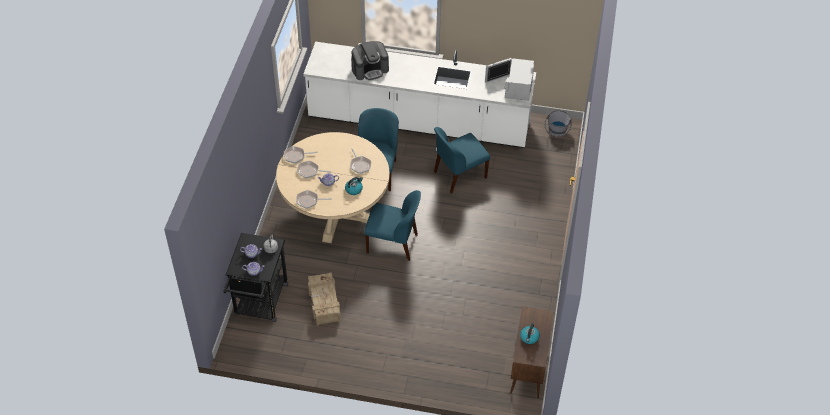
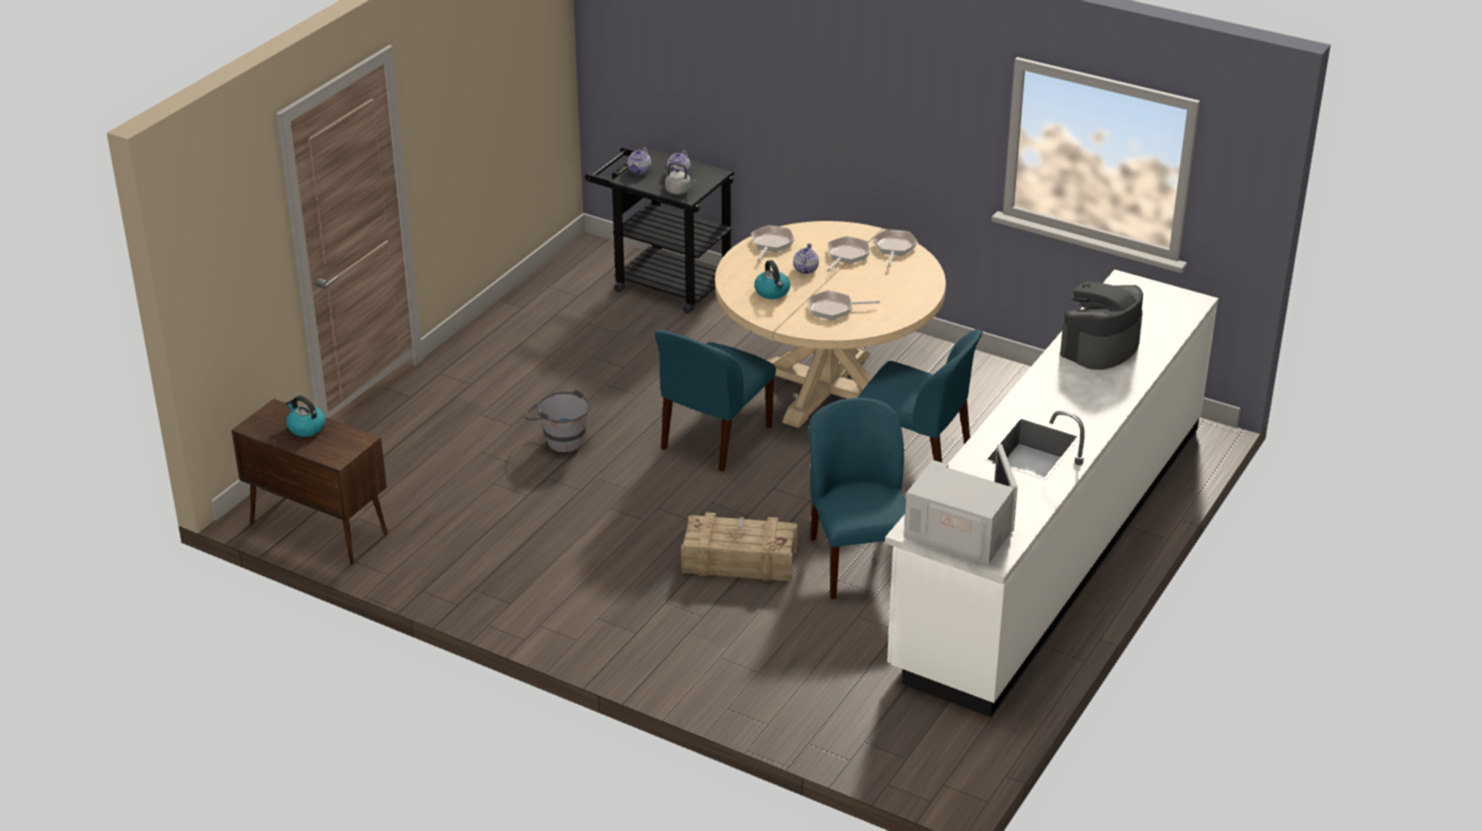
camera: 110 degrees right, 15 degrees down
(324, 303) = (622, 342): crate -> crate (738, 560)
(370, 69) = (1099, 347): coffee machine -> coffee machine turned 45 degrees clockwise
(556, 134) = (928, 752): grey bucket -> grey bucket (559, 439)

